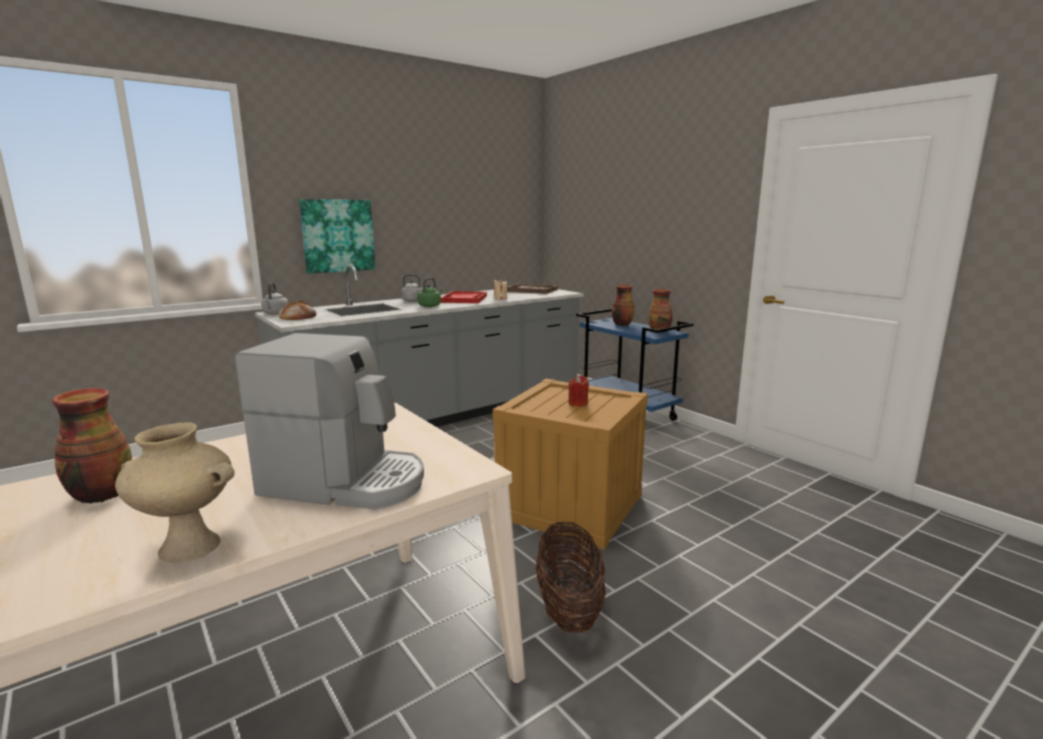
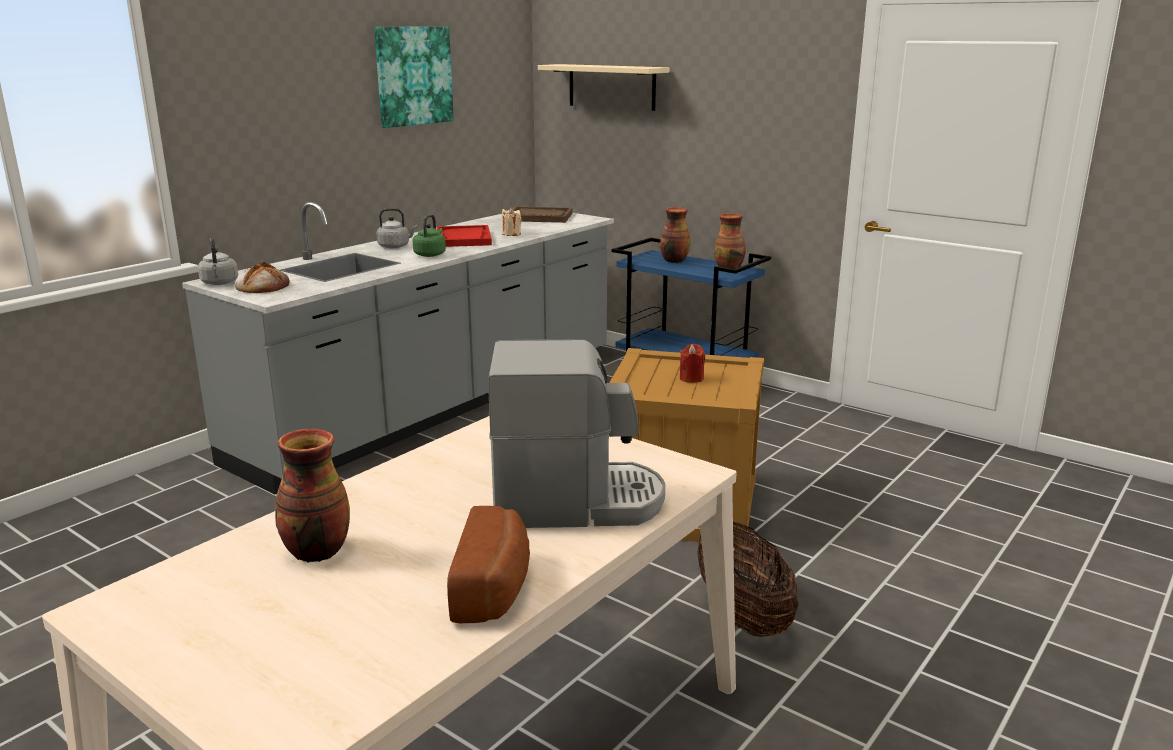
camera: 15 degrees left, 5 degrees up
(187, 548) = (495, 587): beige vase -> bread
(338, 236) = (274, 155): picture -> picture (413, 76)
(590, 200) = (611, 87): none -> beige shelf

